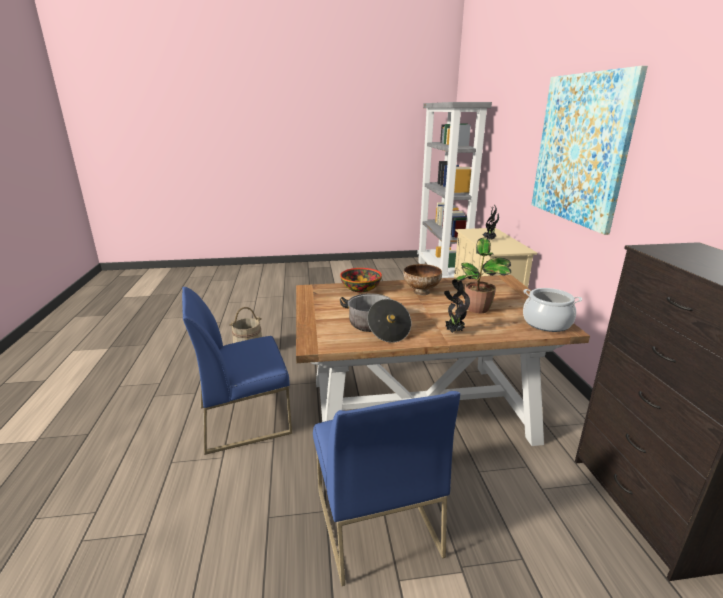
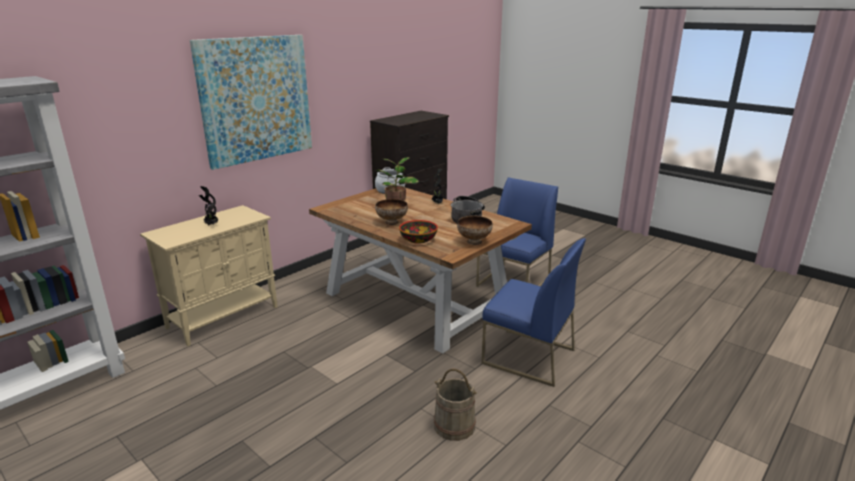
camera: 130 degrees left, 0 degrees up
(315, 306) = (474, 241): none -> bowl

